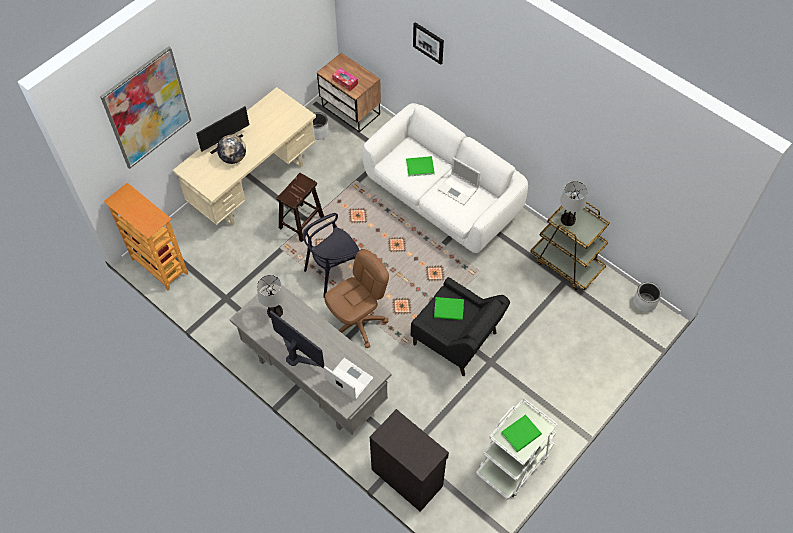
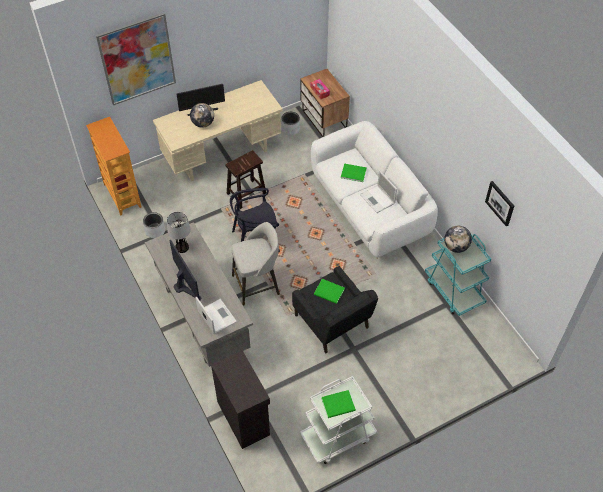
camera: 20 degrees right, 5 degrees down
(358, 323) = (257, 284): brown office chair -> grey stool
(428, 42) = (384, 68): picture -> picture (500, 203)
(566, 263) = (454, 290): brown cart -> turquoise cart
(568, 220) = (456, 247): table lamp -> globe
(644, 302) = (510, 343): grey planter -> grey planter (155, 231)

